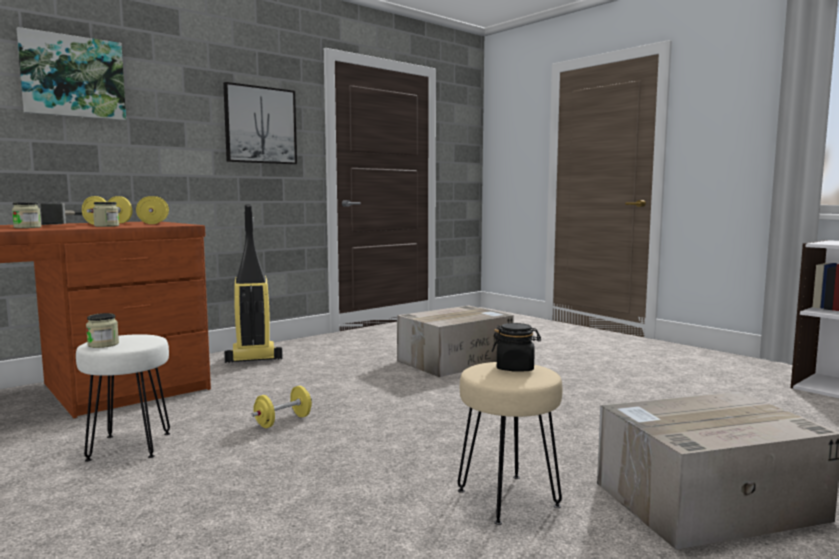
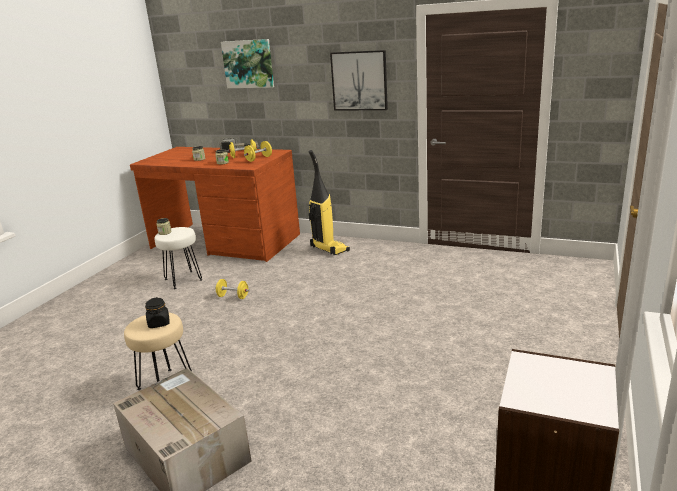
camera: 65 degrees right, 15 degrees up
(455, 360) = (398, 304): cardboard box -> none

